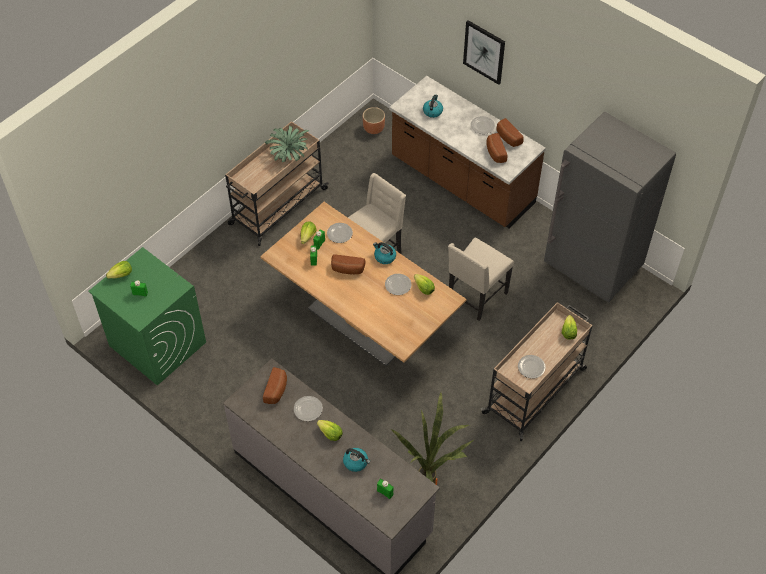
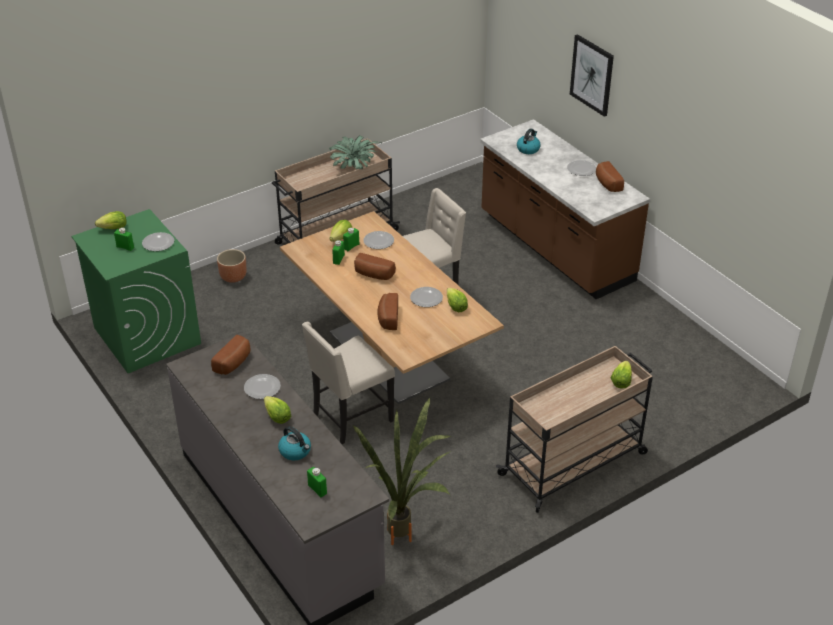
camera: 15 degrees right, 15 degrees down
(373, 128) = (471, 187): brown planter -> brown planter (233, 277)
(384, 257) = (421, 270): kettle -> none
(475, 297) = (532, 357): beige chair -> beige chair (351, 418)
(494, 153) = (587, 194): bread -> bread (387, 318)
(531, 367) = (561, 407): plate -> plate (158, 243)
(592, 267) = (687, 353): grey fridge -> none

